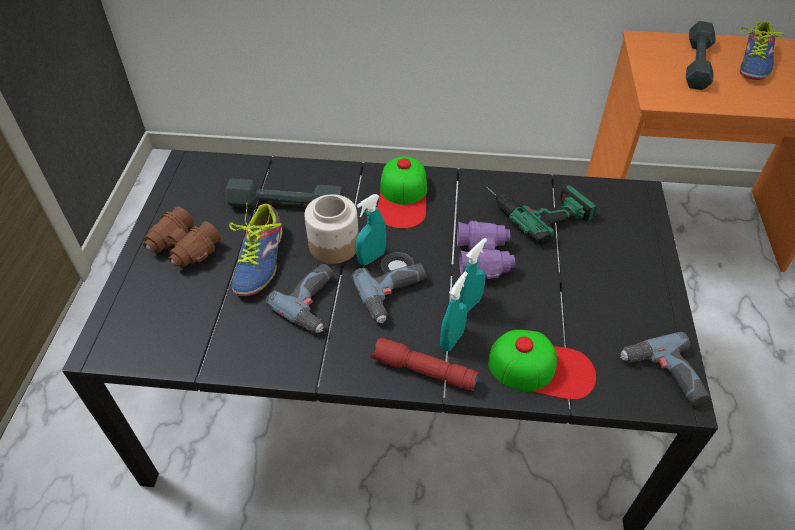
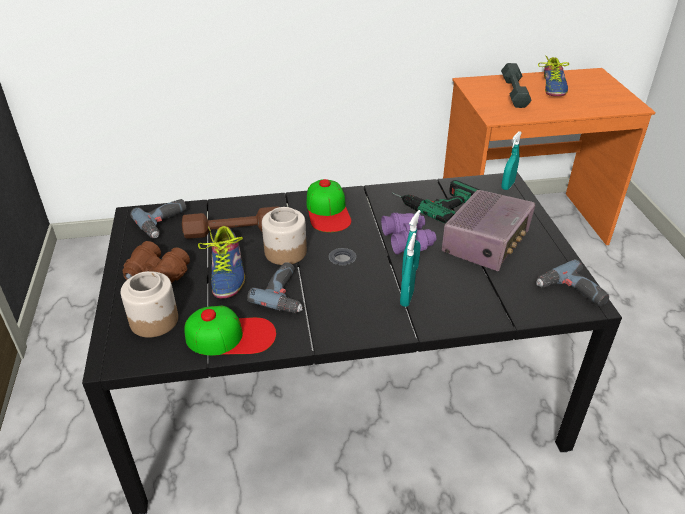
camera: 15 degrees left, 10 degrees down
(161, 307) = (154, 320): none -> jar
(286, 205) = (233, 231): grey dumbbell -> brown dumbbell
(371, 257) = (320, 255): turquoise spray bottle -> turquoise spray bottle (507, 186)
(394, 295) = (349, 277): power drill -> power drill (165, 223)
(422, 371) = (393, 323): red flashlight -> none
(541, 368) = (482, 304): cap -> cap (231, 336)
(579, 281) = (486, 243): none -> radio

